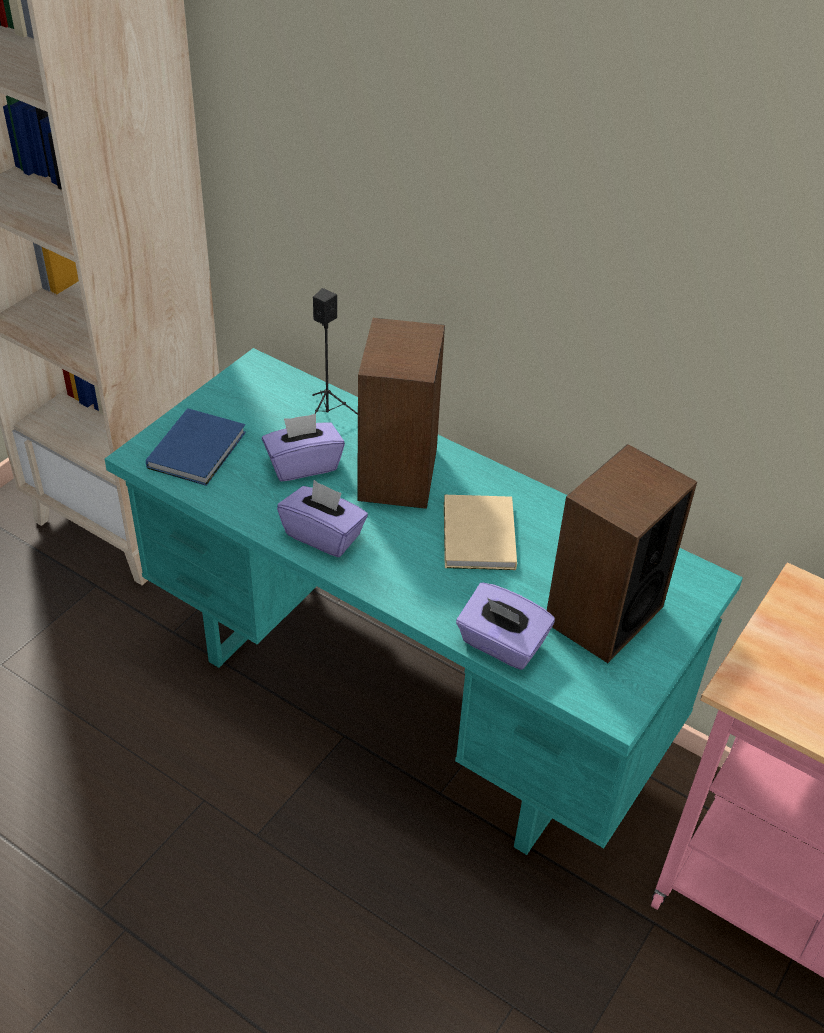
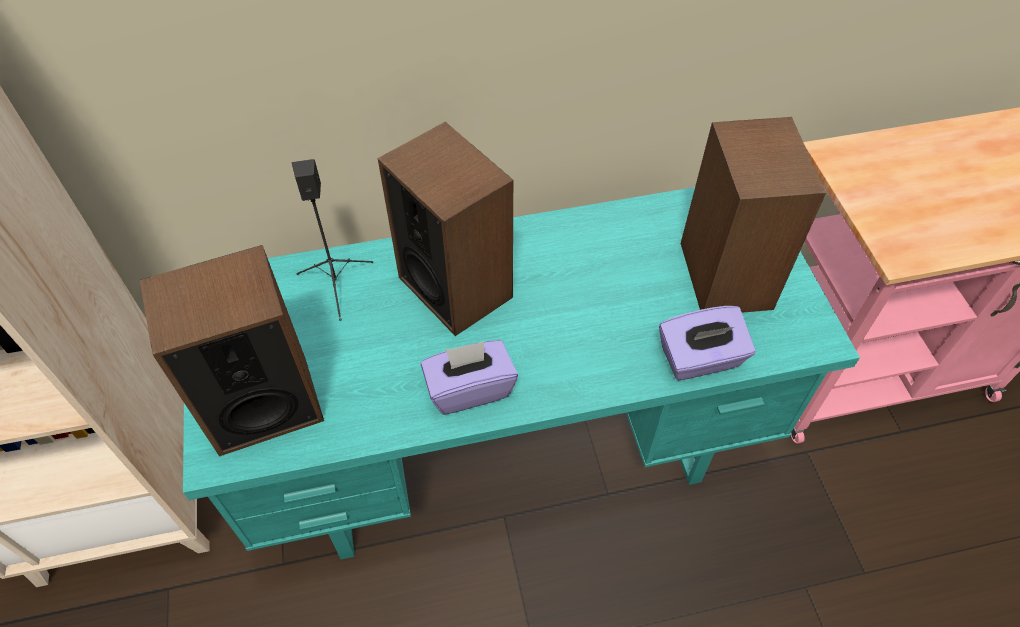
camera: 45 degrees left, 10 degrees up
(199, 449) = (263, 404): blue book -> speaker
(303, 465) = (372, 342): purple tissue box -> none
(477, 537) = (576, 289): beige book -> none

